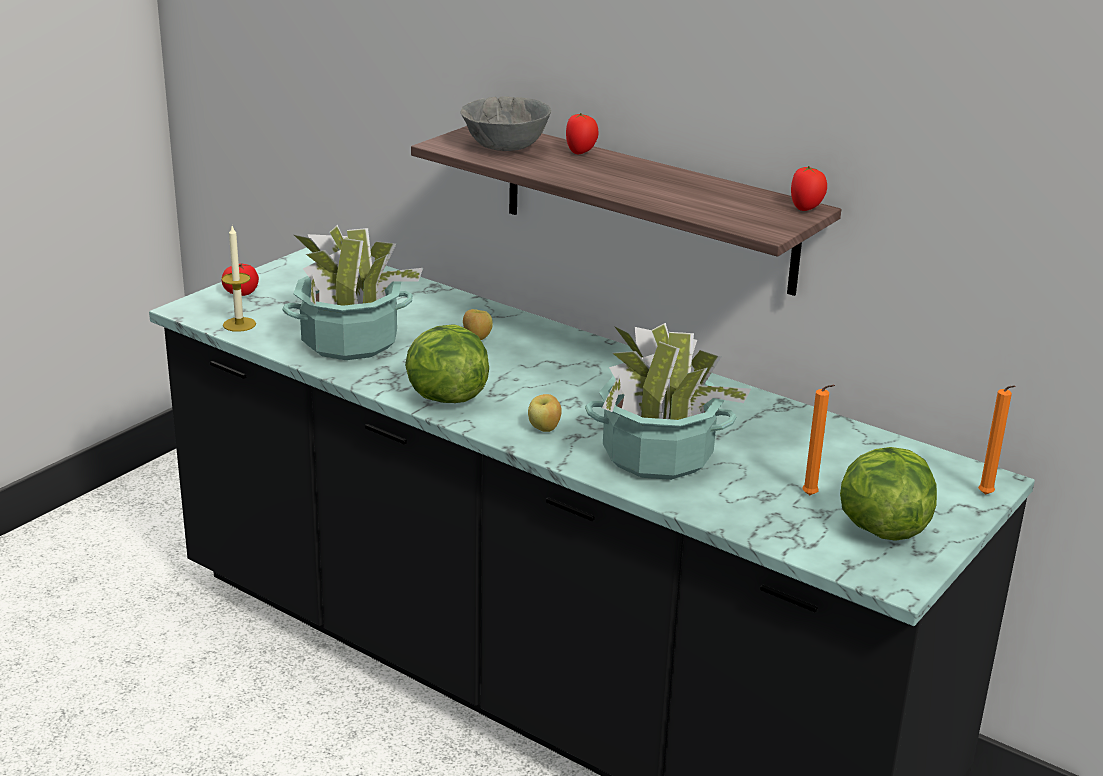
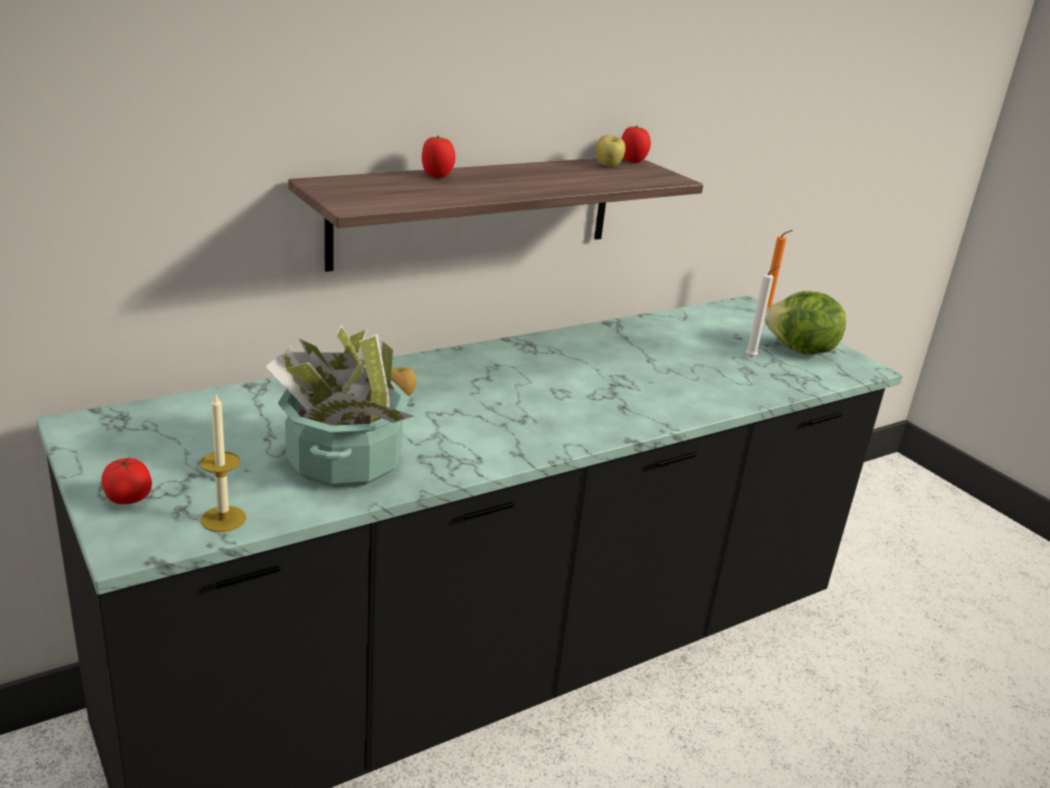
camera: 70 degrees left, 0 degrees up
(445, 397) = (513, 443): lettuce -> none
(505, 147) = (392, 191): grey bowl -> none
(544, 429) = (603, 416): apple -> apple (608, 166)
(657, 456) = (672, 387): potted plant -> none
(811, 496) = (752, 357): orange candle -> white candle

